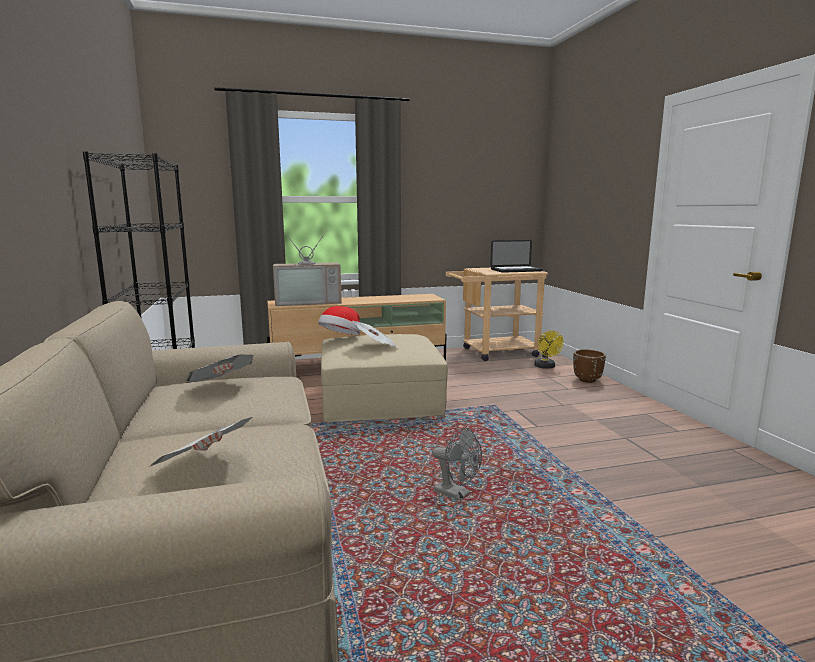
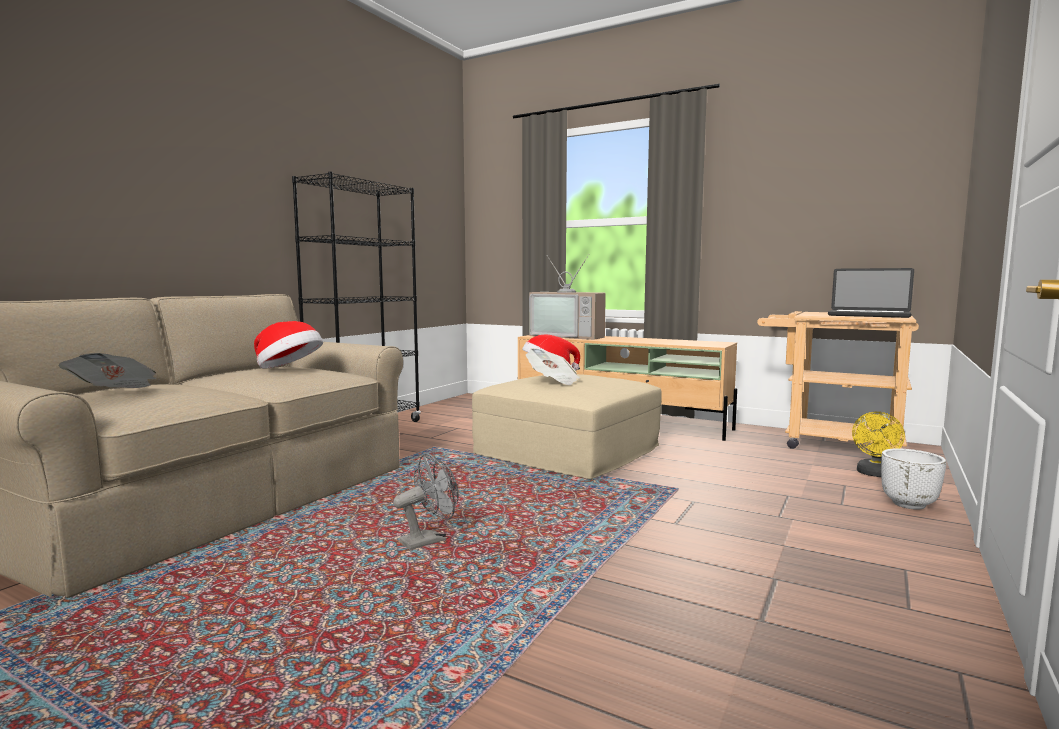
camera: 45 degrees right, 5 degrees down
(221, 387) = (289, 369): newspaper -> hat
(457, 494) = (429, 540): grey fan -> grey fan turned 120 degrees counterclockwise
(587, 380) = (909, 504): brown planter -> white planter

